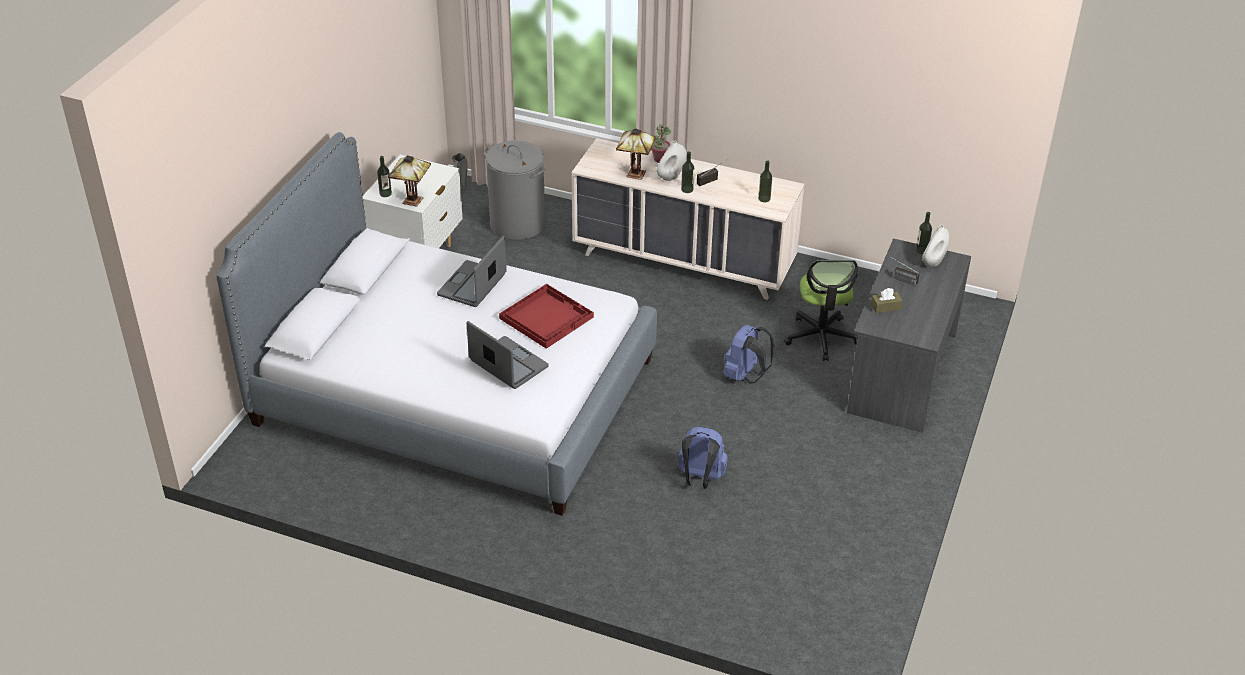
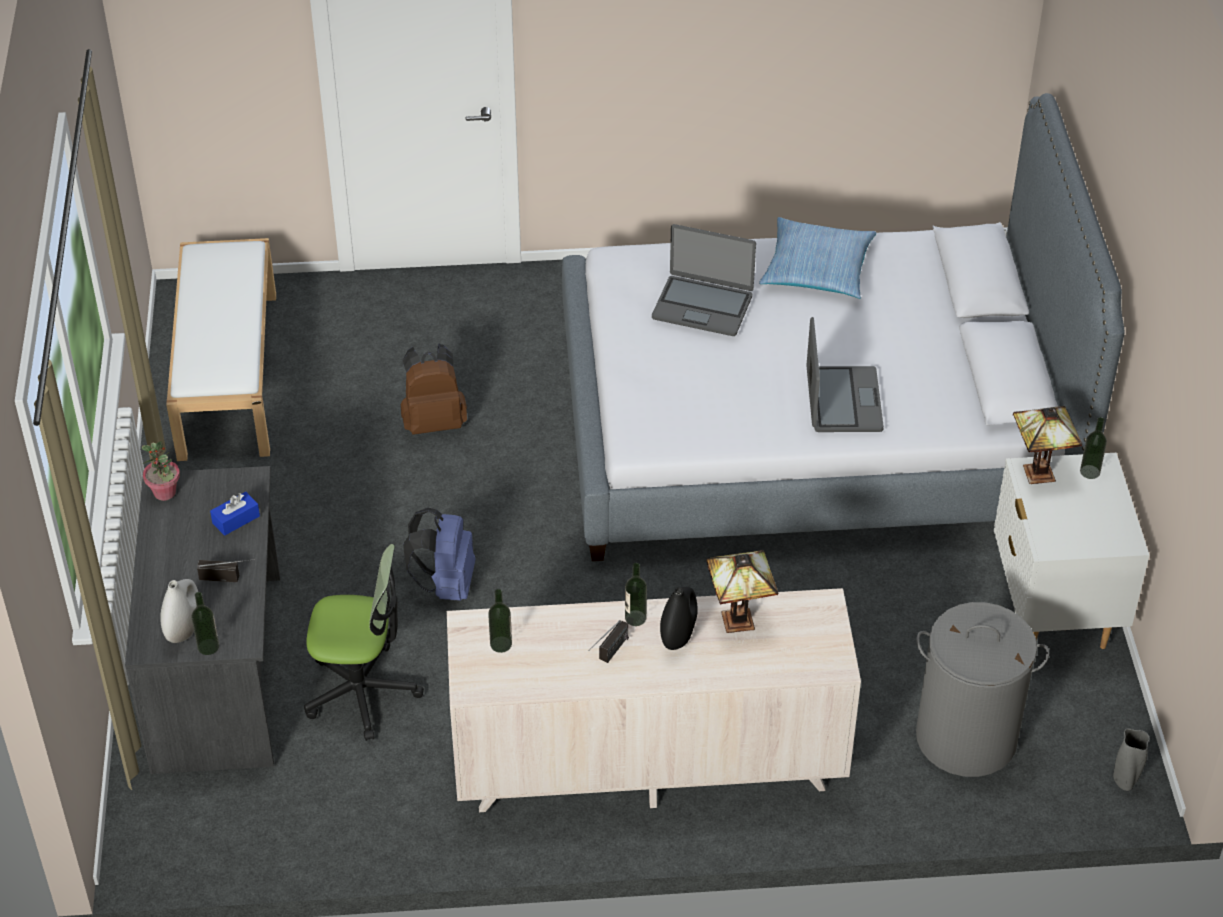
camera: 155 degrees right, 5 degrees up
(409, 368) = (817, 268): none -> pillow
(546, 317) = (708, 388): red tray -> none
(660, 159) = (721, 670): potted plant -> potted plant (165, 493)
(671, 177) = (678, 636): white vase -> black vase
(700, 478) = (434, 422): blue backpack -> brown backpack
(821, 337) = (362, 691): office chair -> office chair turned 120 degrees clockwise
(836, 569) = (227, 373): none -> white bench
(885, 307) = (236, 519): brown tissue box -> blue tissue box

